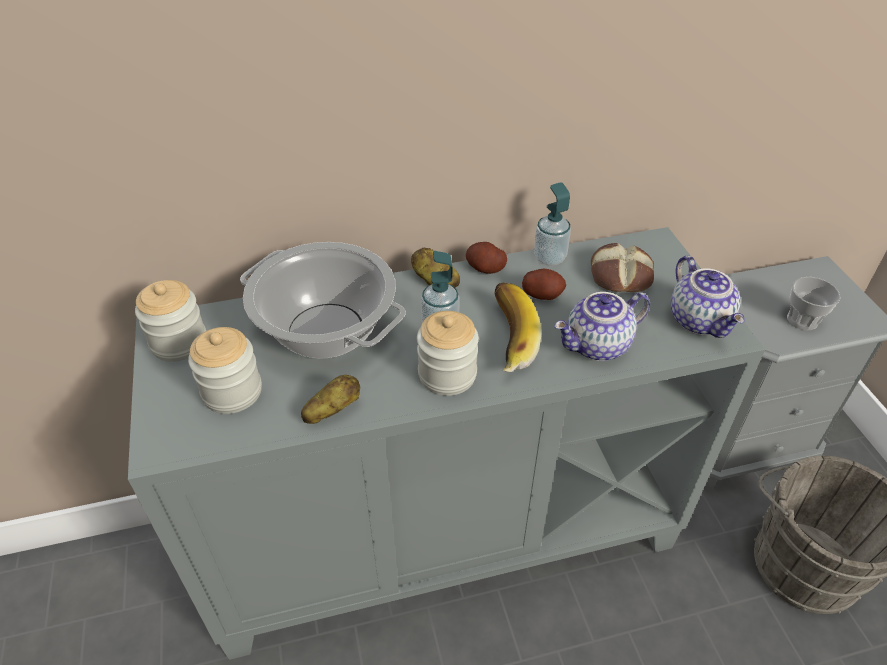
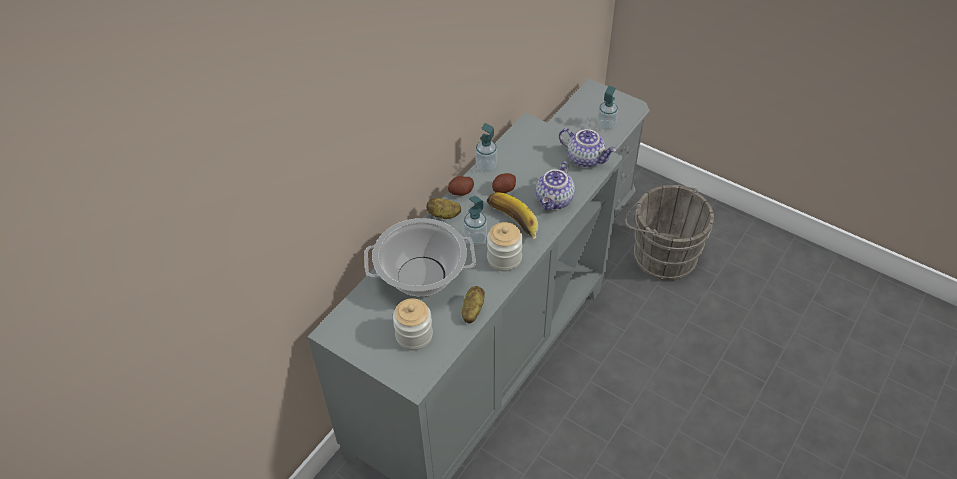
camera: 40 degrees left, 5 degrees up
(179, 342) = (353, 333): jar -> none
(620, 276) = (529, 156): bread -> none
(802, 320) = (606, 125): cup -> soap dispenser

